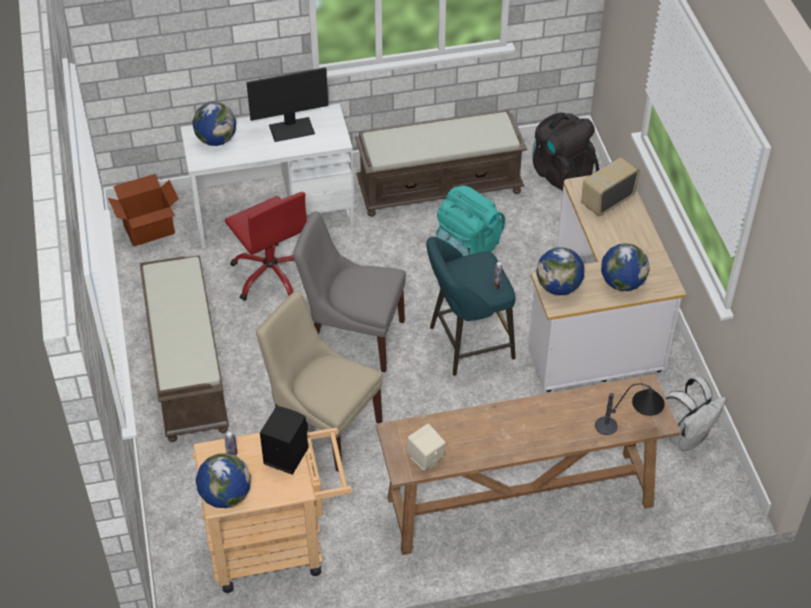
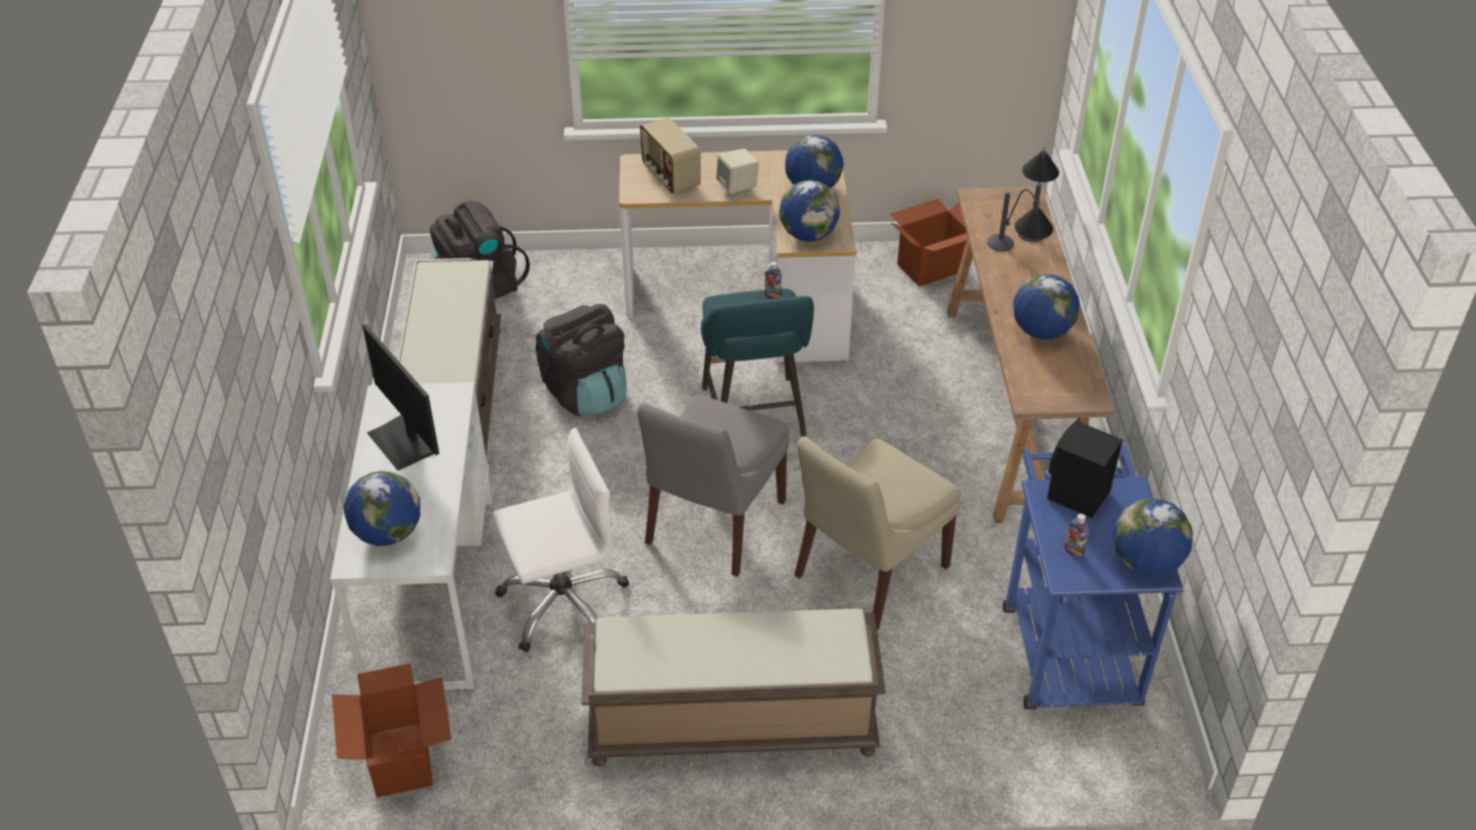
camera: 80 degrees left, 5 degrees down
(272, 274) = (563, 603): red office chair -> white office chair
(277, 546) = (1067, 642): beige cart -> blue cart
(292, 129) = (402, 442): monitor -> monitor turned 150 degrees clockwise
(425, 458) = (1074, 377): beige speaker -> beige speaker (737, 189)
(467, 249) = (585, 393): turquoise backpack -> black backpack
(476, 436) = (1041, 332): none -> globe
(570, 418) = (1017, 257): none -> table lamp
(687, 437) = (930, 267): white backpack -> cardboard box

